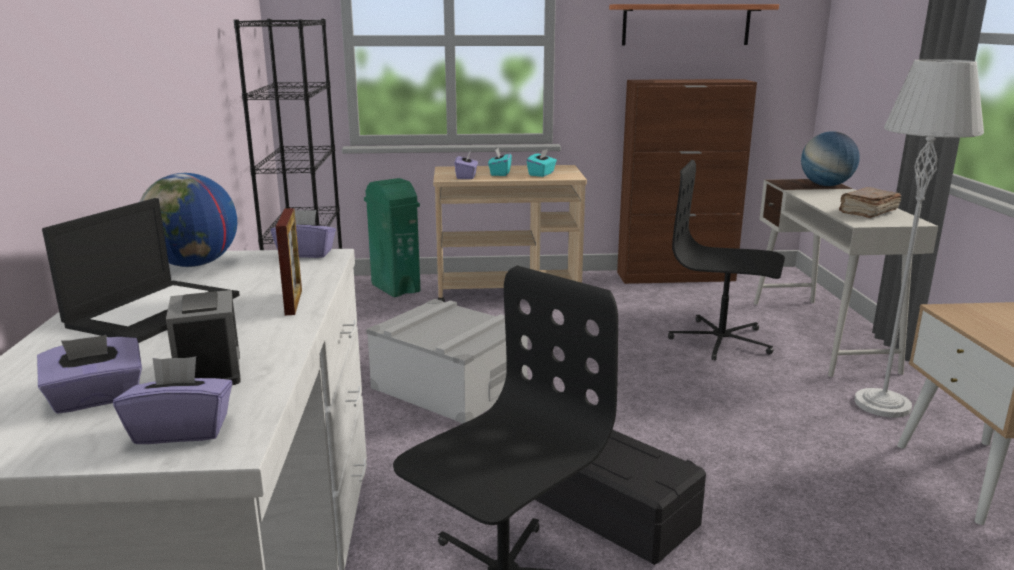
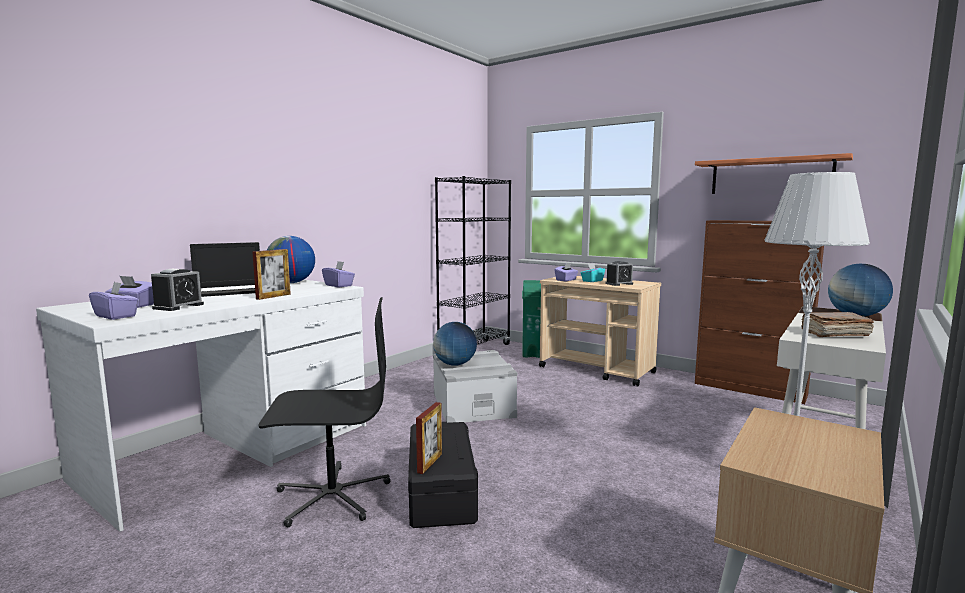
camera: 40 degrees right, 10 degrees down
(430, 335) = (455, 364): none -> globe
(541, 174) = (619, 284): turquoise tissue box -> alarm clock
(645, 477) = (430, 463): none -> picture frame
(721, 340) = (708, 436): black office chair -> none

